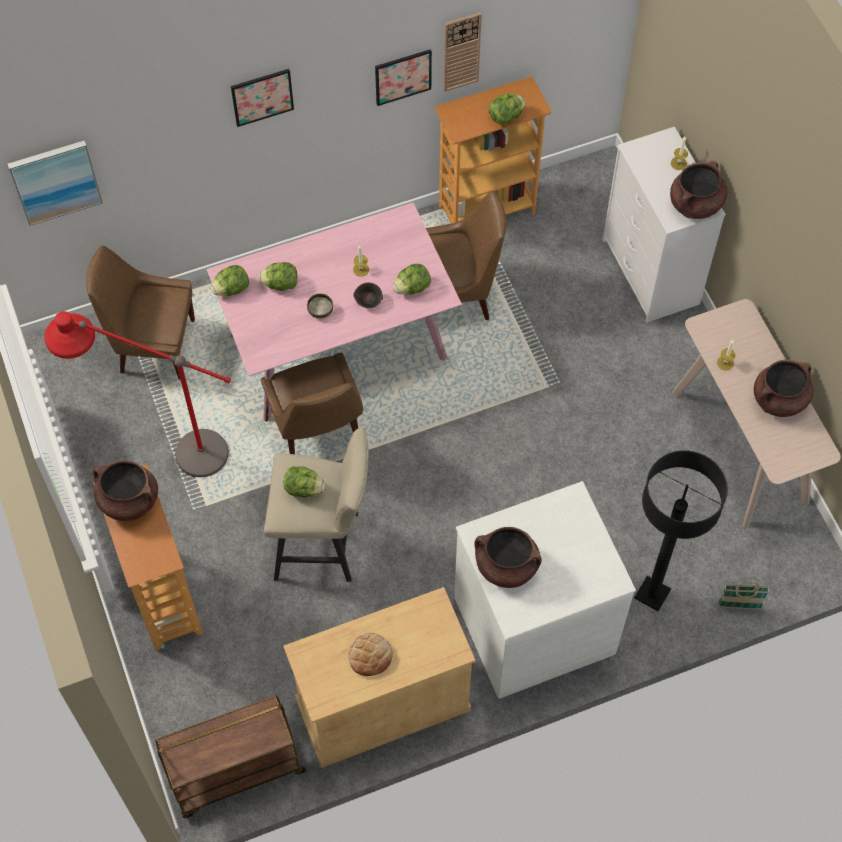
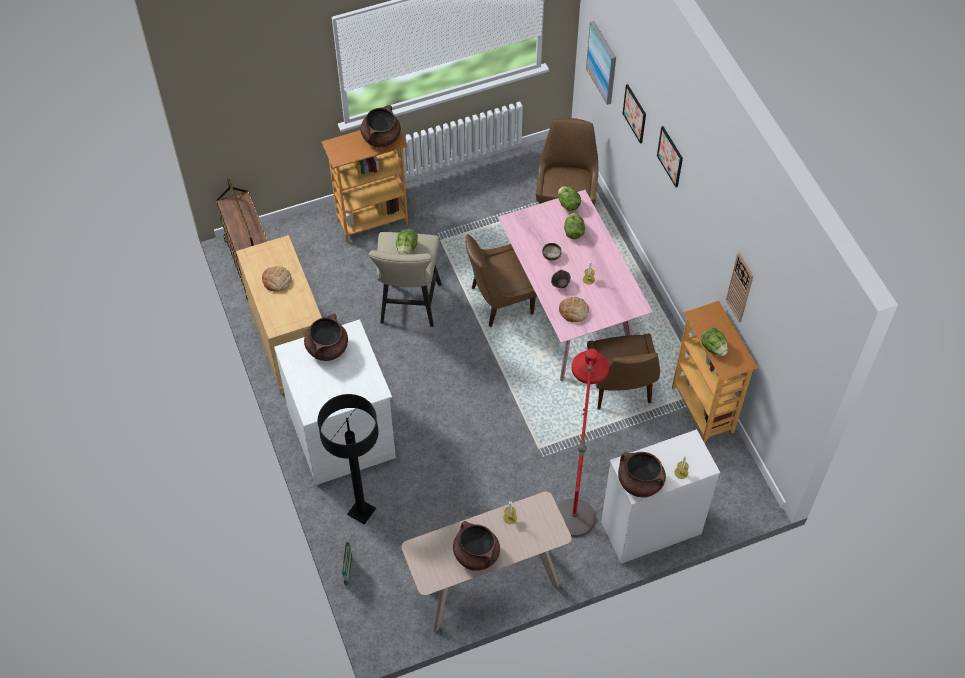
camera: 90 degrees right, 5 degrees down
(164, 449) = (483, 215): red floor lamp -> red floor lamp (576, 491)
(403, 76) = (716, 255): picture -> picture (635, 113)
(412, 288) = (574, 311): lettuce -> bread

